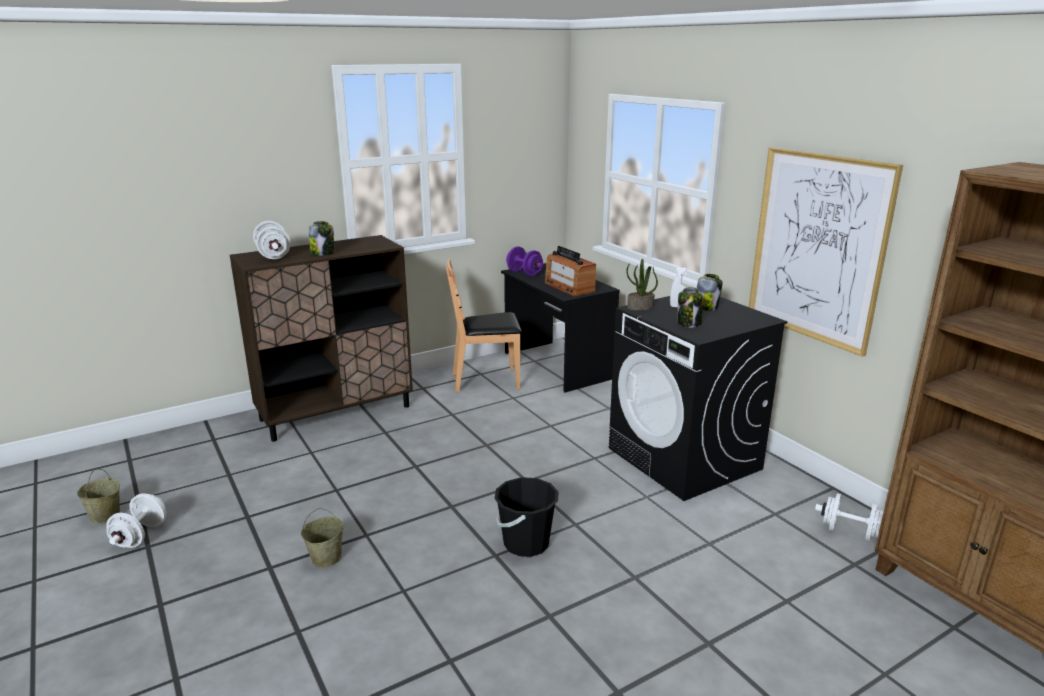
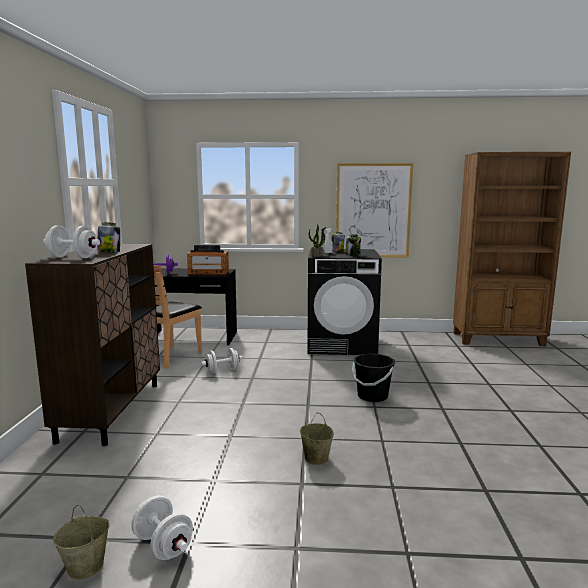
camera: 55 degrees left, 10 degrees down
(849, 532) = (435, 339): white dumbbell -> white dumbbell (222, 371)

